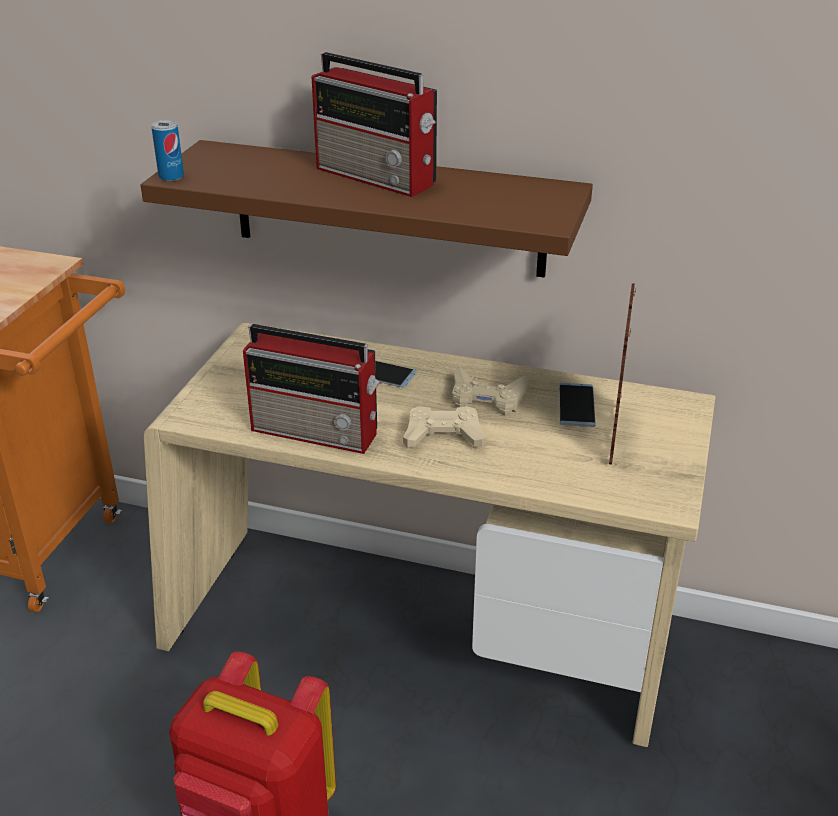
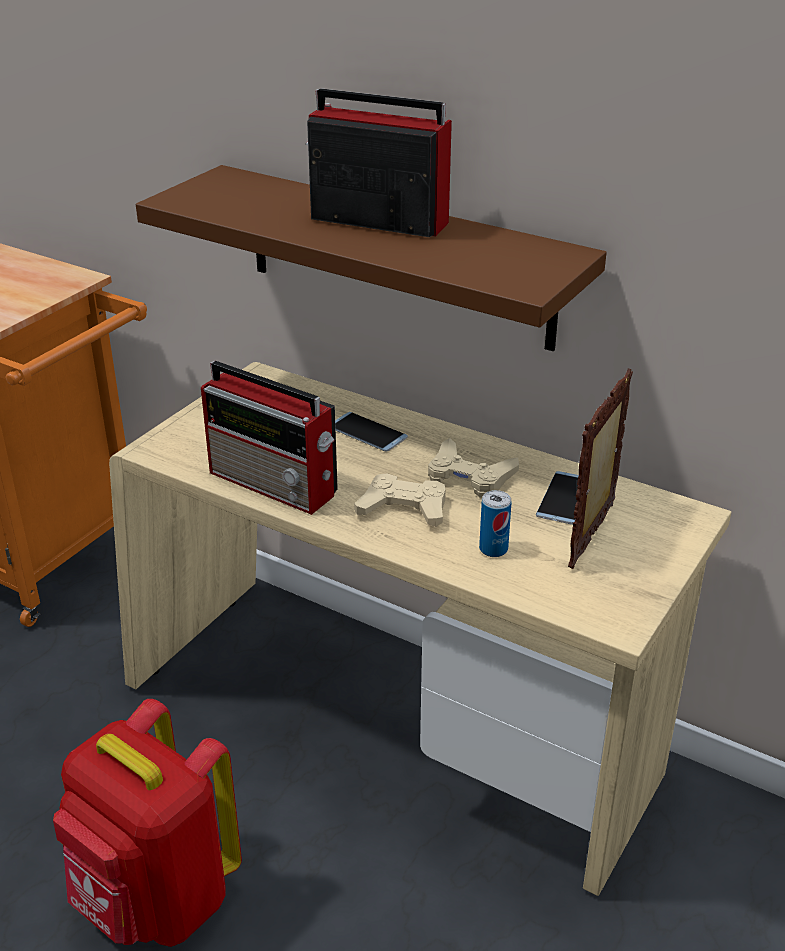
camera: 15 degrees right, 0 degrees up
(171, 176) = (169, 199): can -> can (493, 549)
(378, 177) = (375, 220): radio -> radio turned 150 degrees clockwise

